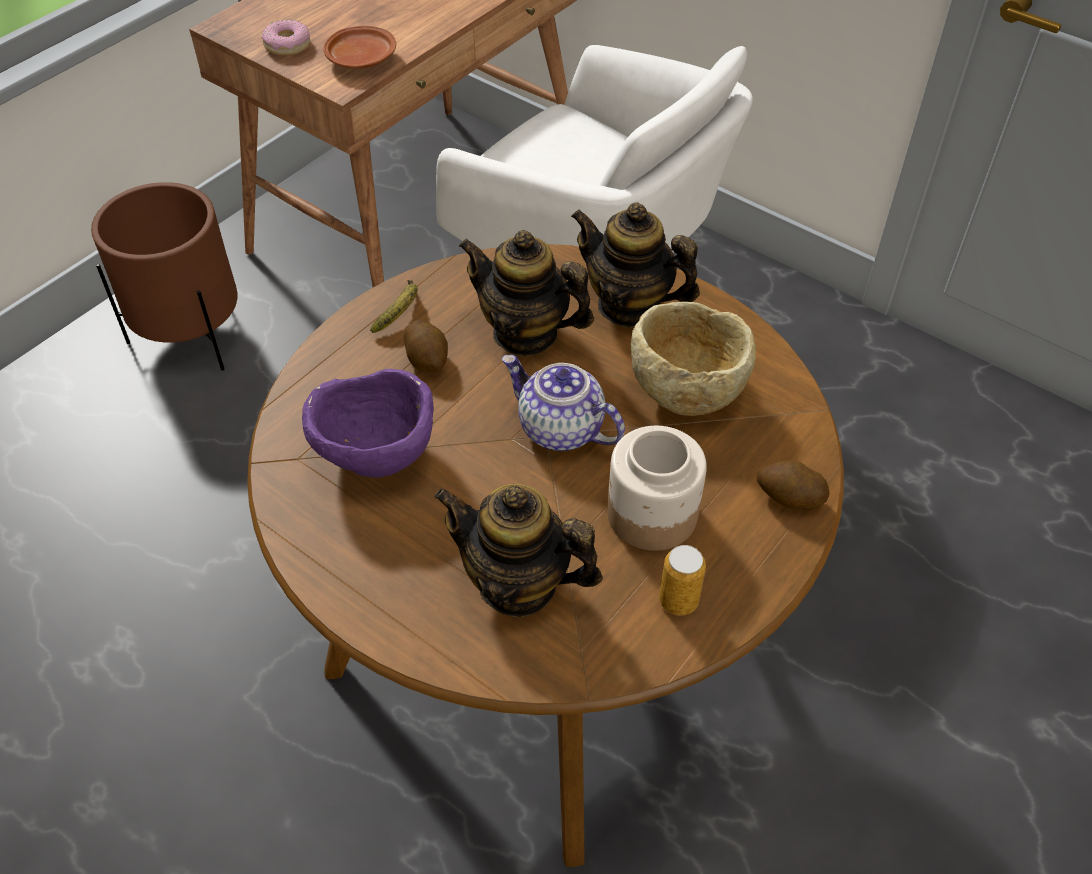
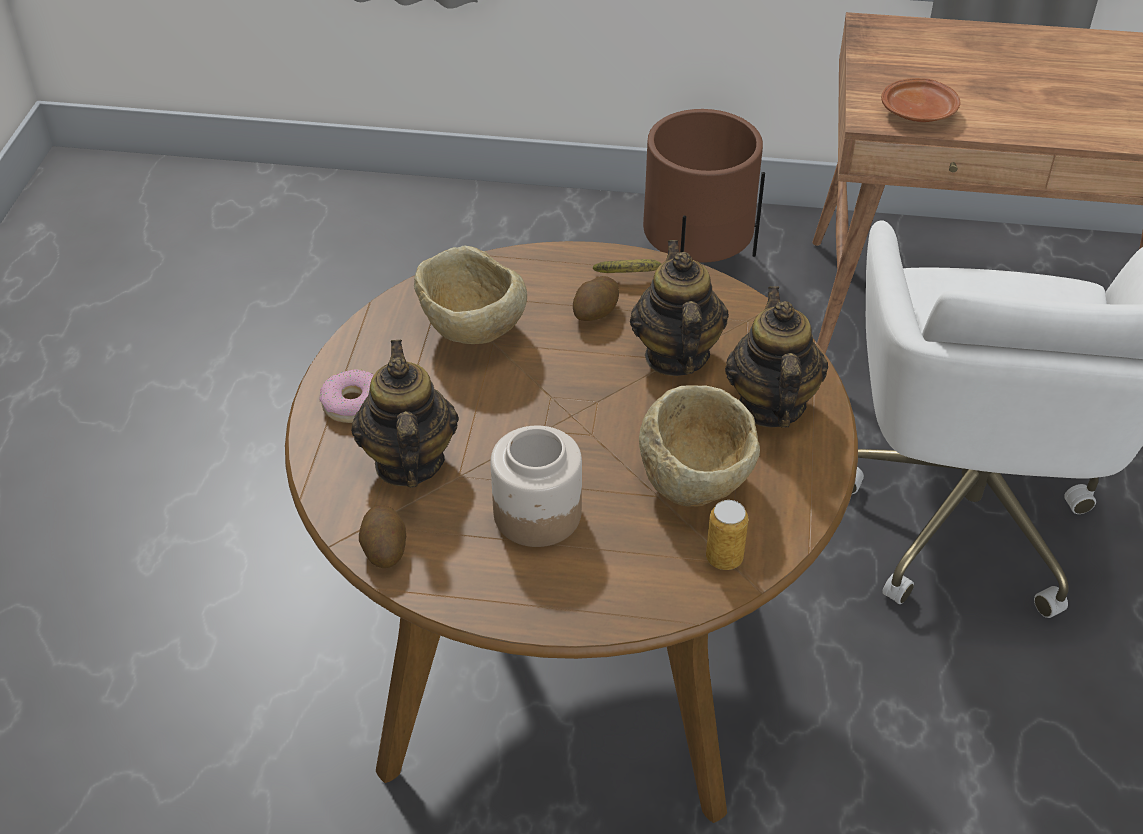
camera: 60 degrees right, 5 degrees down
(287, 45) = (887, 67): donut -> donut (352, 403)
(376, 458) = (471, 332): purple bowl -> beige bowl
(559, 429) = (584, 420): teapot -> none
(678, 600) = (458, 565): can -> can (724, 558)
(789, 498) = (626, 599): potato -> potato (384, 549)

